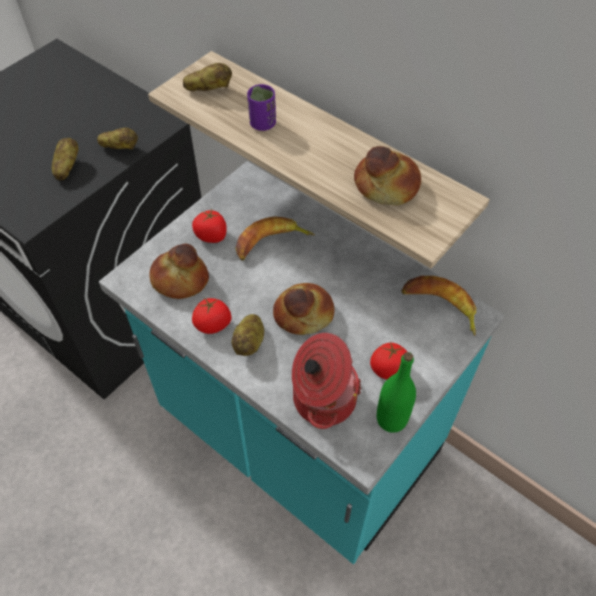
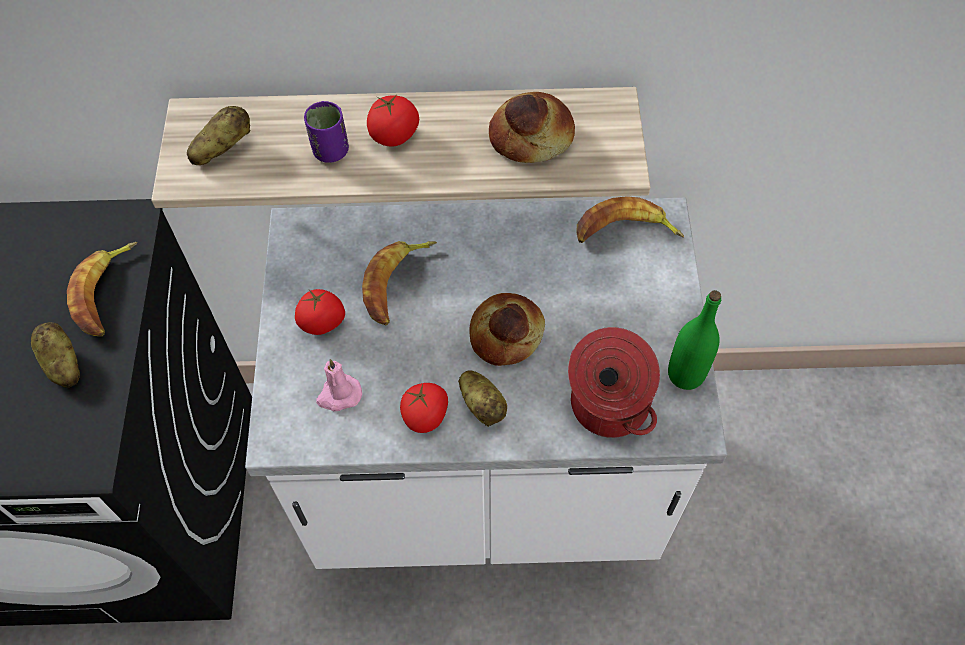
camera: 40 degrees left, 5 degrees up
(120, 148) = (106, 293): potato -> banana
(180, 279) = (339, 395): bread -> pink candle
(298, 437) = (485, 483): turquoise counter -> white counter
(389, 369) = (639, 328): tomato -> tomato (394, 135)

